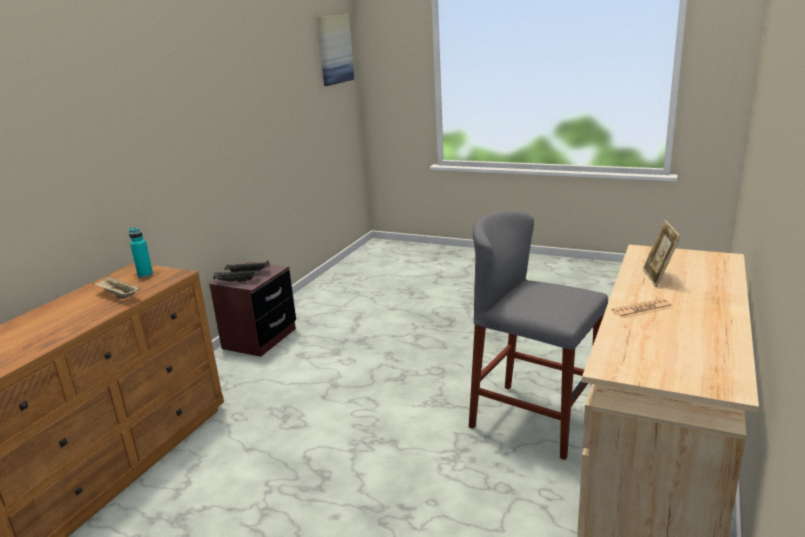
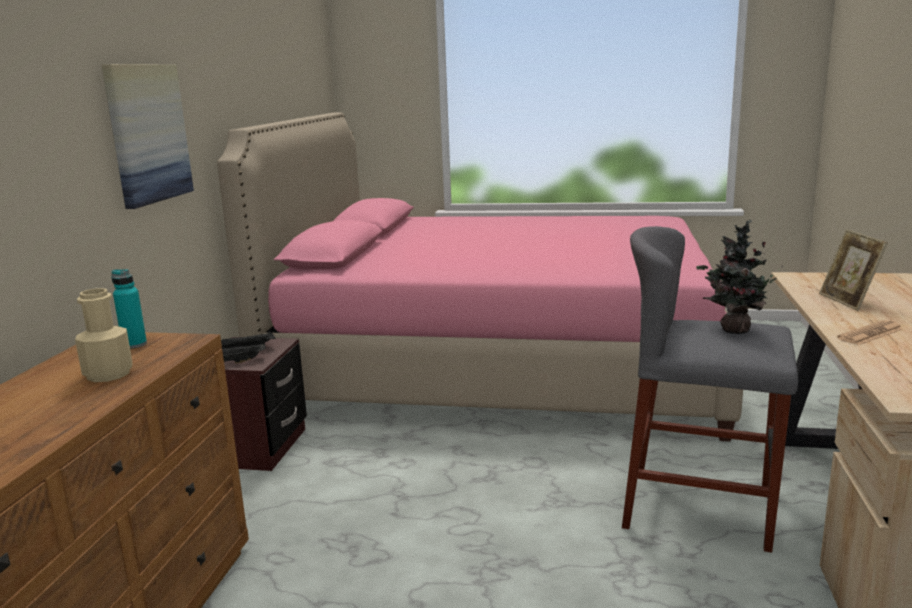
camera: 15 degrees left, 5 degrees down
(118, 295) = (108, 374): beige tray -> beige bottle
(334, 49) = (312, 59): picture -> picture (147, 133)
(455, 292) = (500, 366): none -> pink bed
(554, 294) = (732, 330): none -> potted plant

